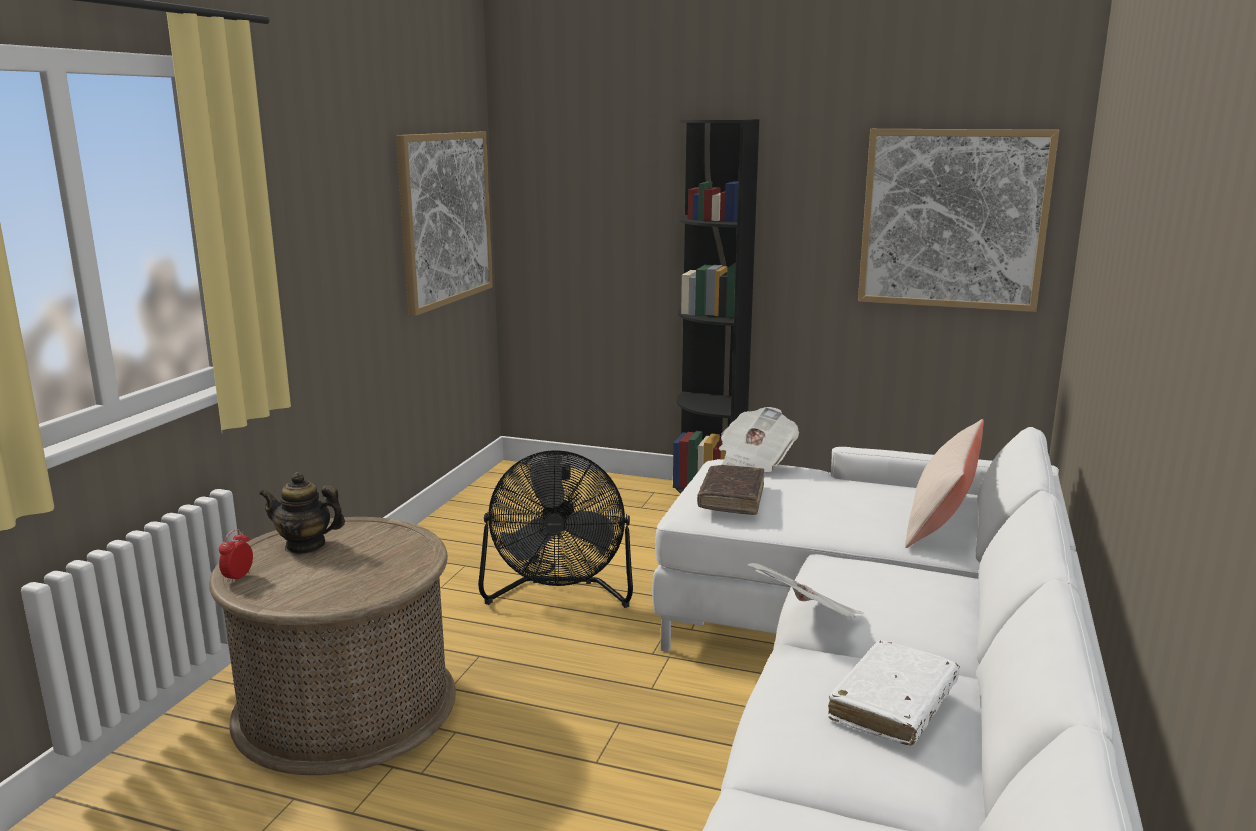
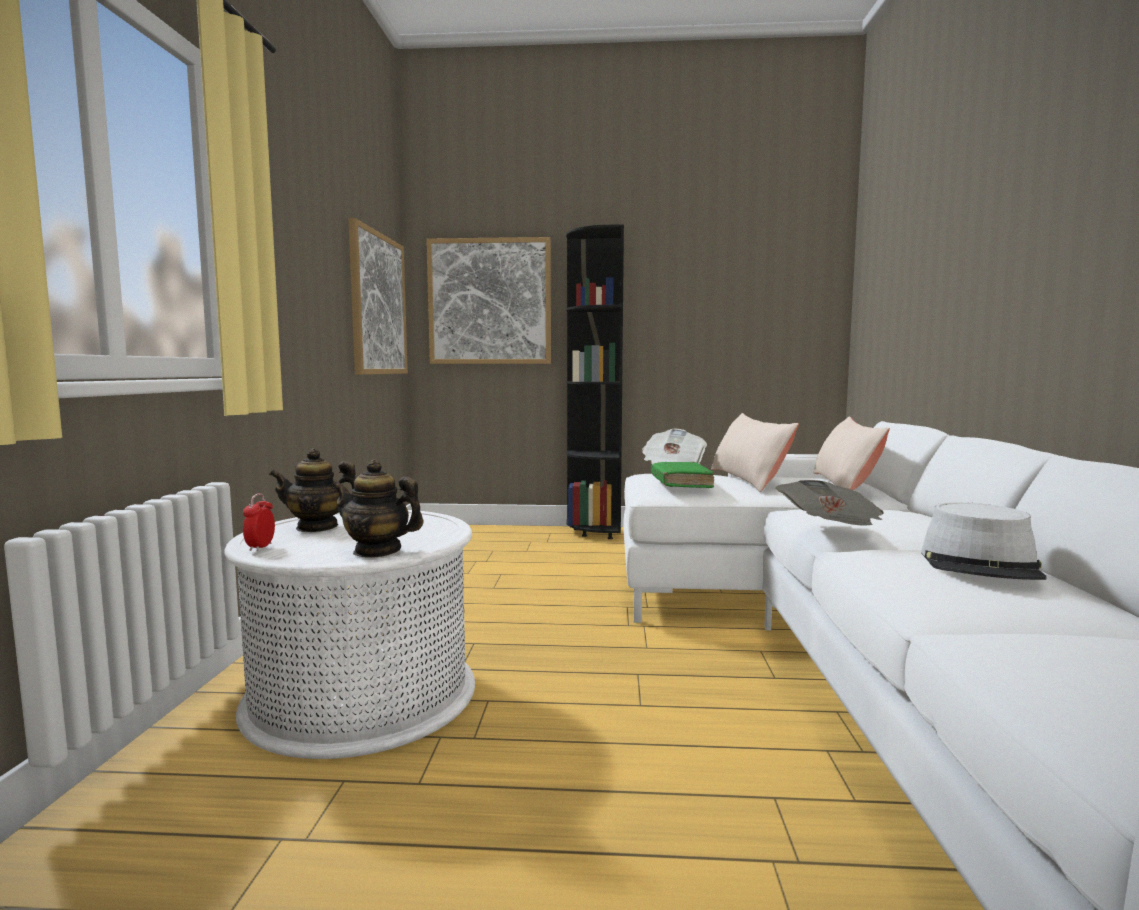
camera: 15 degrees left, 10 degrees down
(332, 597) = (377, 551): none -> teapot
(346, 706) = (361, 695): brown coffee table -> white coffee table
(554, 591) = (512, 595): black fan -> none
(731, 498) = (681, 483): brown book -> green book
(829, 493) = (749, 479): none -> beige pillow
(893, 704) = (981, 564): white book -> grey hat
(953, 219) = (766, 306): picture -> picture (489, 302)

